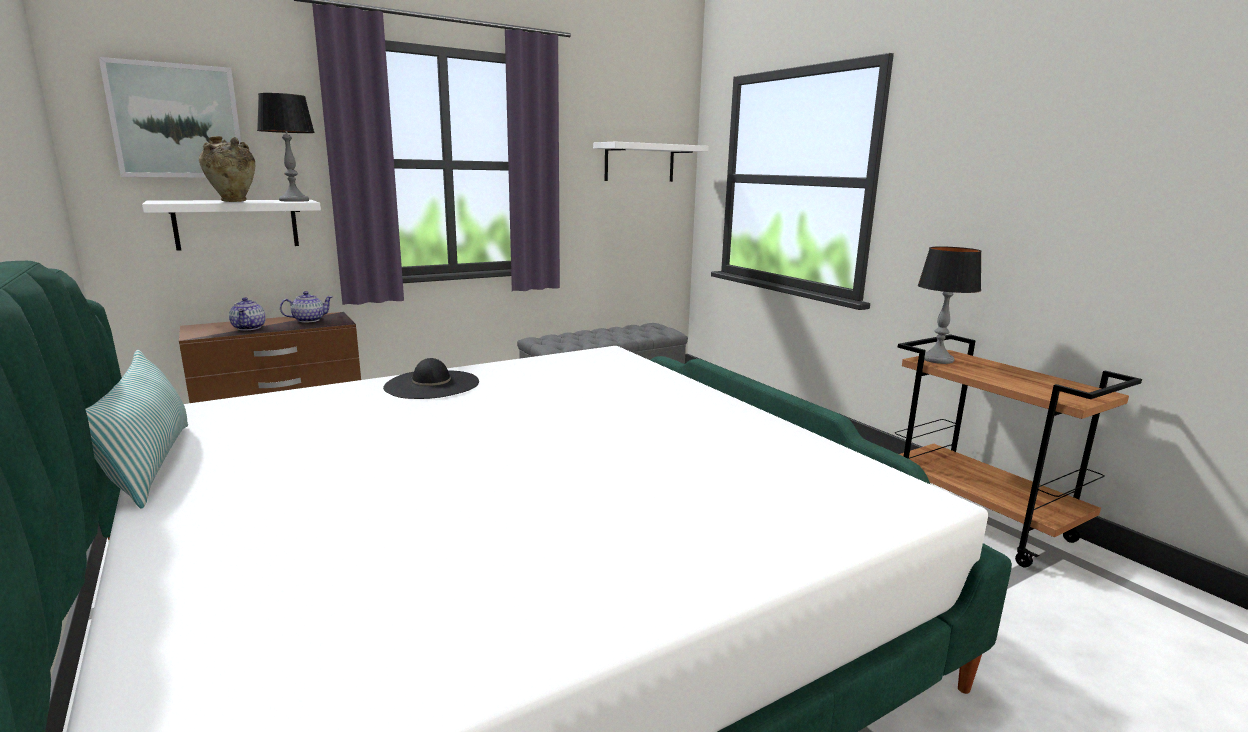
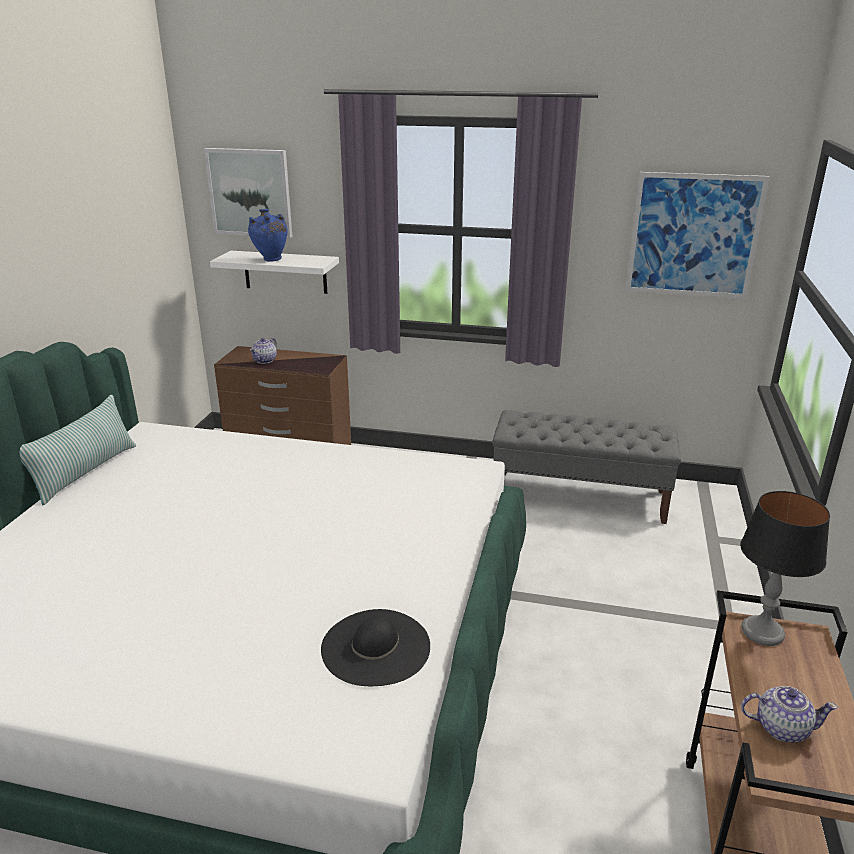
camera: 45 degrees right, 10 degrees up
(233, 201) = (270, 260): beige vase -> blue vase
(294, 200) = (315, 261): table lamp -> none
(308, 320) = (309, 361): teapot -> teapot (781, 728)
(432, 384) = (296, 459): black hat -> black hat (376, 647)
(639, 163) = (693, 236): white shelf -> picture

